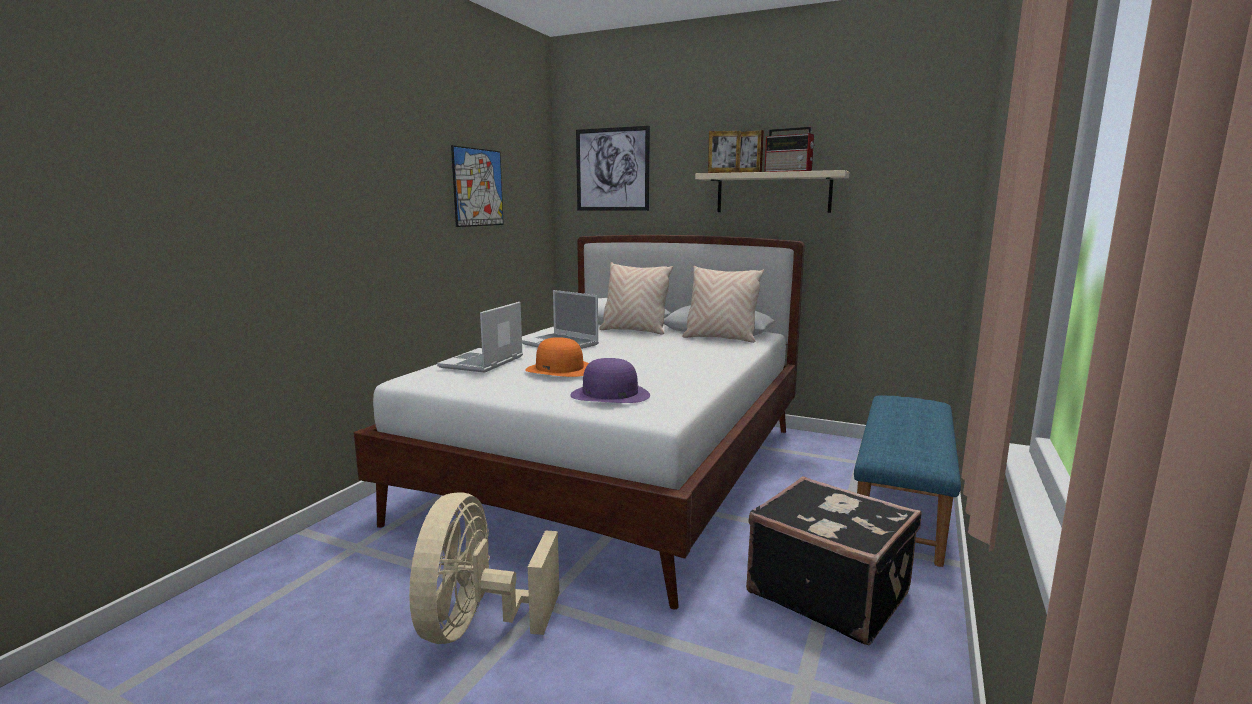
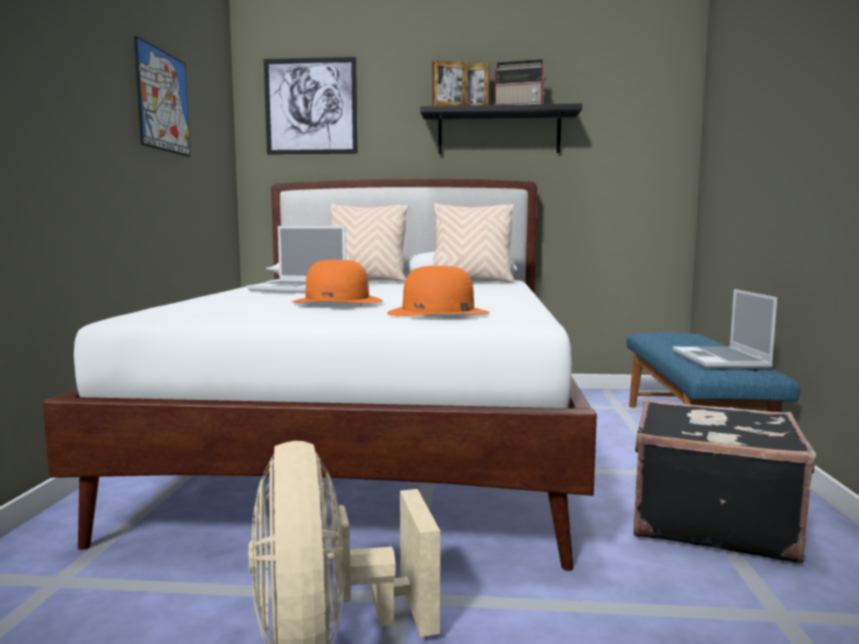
camera: 20 degrees left, 5 degrees down
(482, 362) = (223, 300): laptop -> laptop (721, 360)
(609, 394) = (438, 312): purple hat -> orange hat
(773, 193) = (499, 132): beige shelf -> black shelf

